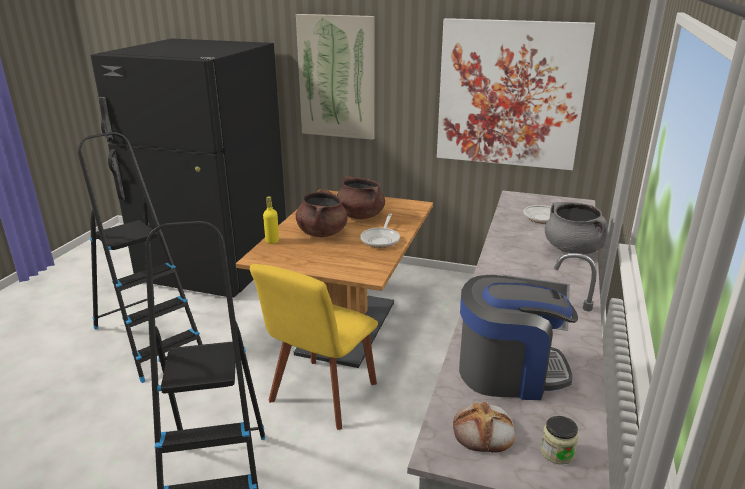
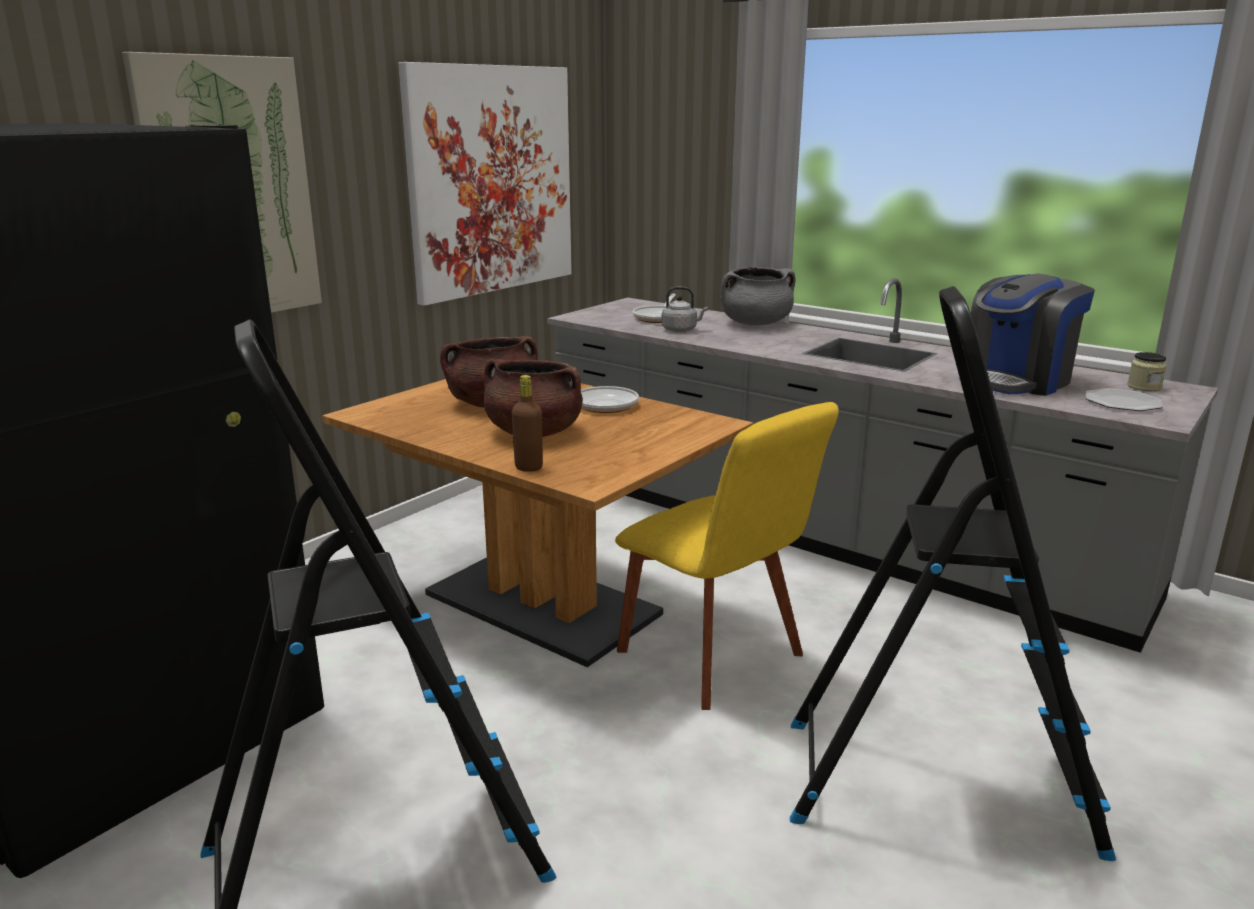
camera: 70 degrees left, 5 degrees down
(272, 241) = (528, 467): yellow bottle -> brown bottle
(484, 432) = (1122, 402): bread -> plate
(509, 372) = (1016, 381): coffee machine -> coffee machine turned 150 degrees counterclockwise
(520, 228) = (681, 330): none -> grey kettle

